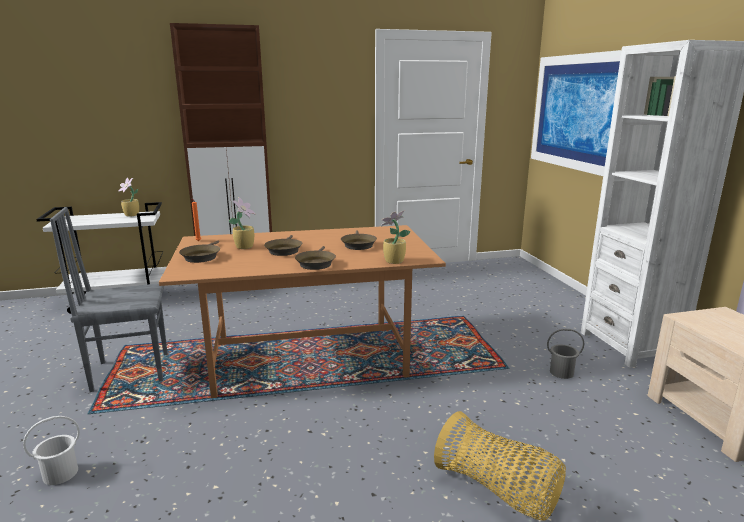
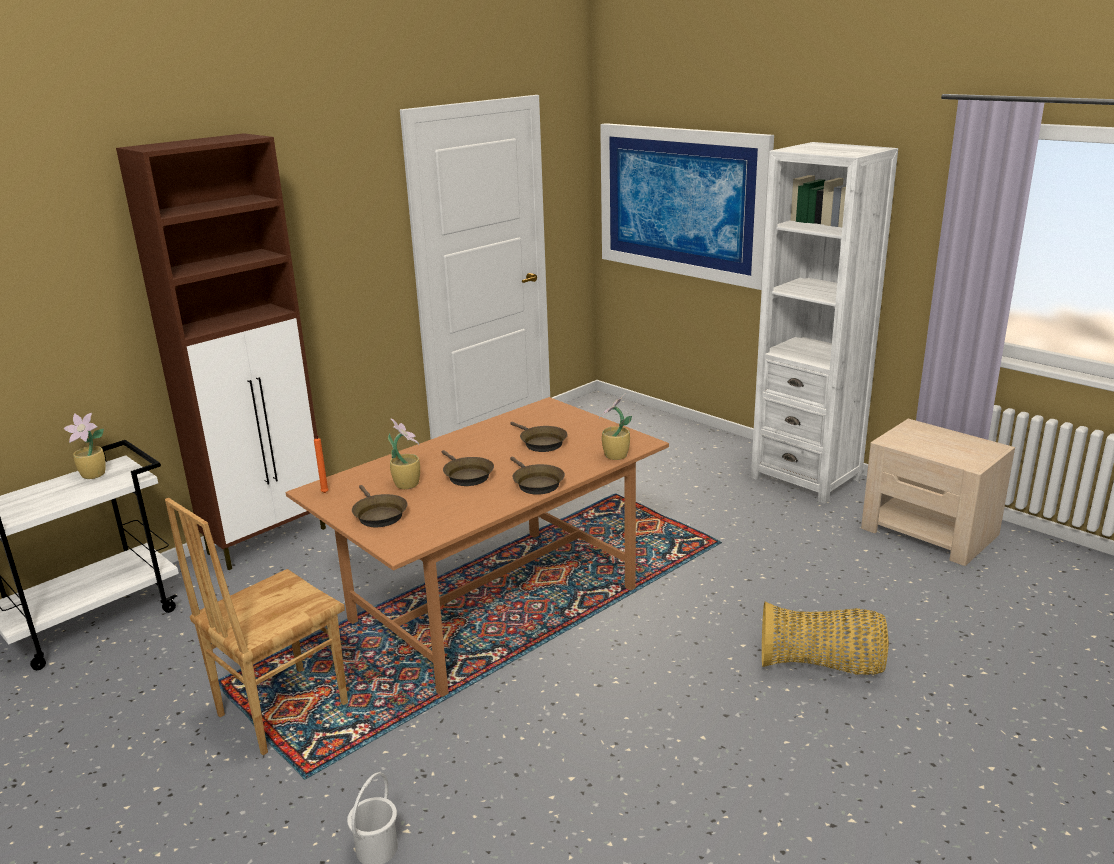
camera: 30 degrees left, 5 degrees up
(130, 371) = (281, 709): grey chair -> brown chair
(561, 372) = (772, 529): grey bucket -> none

